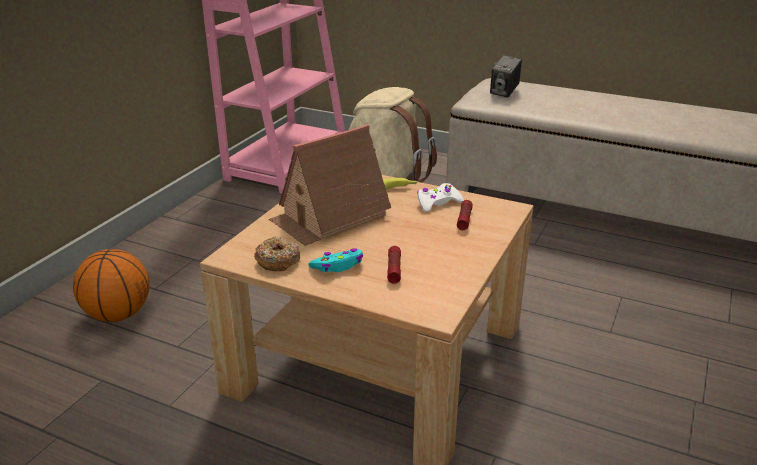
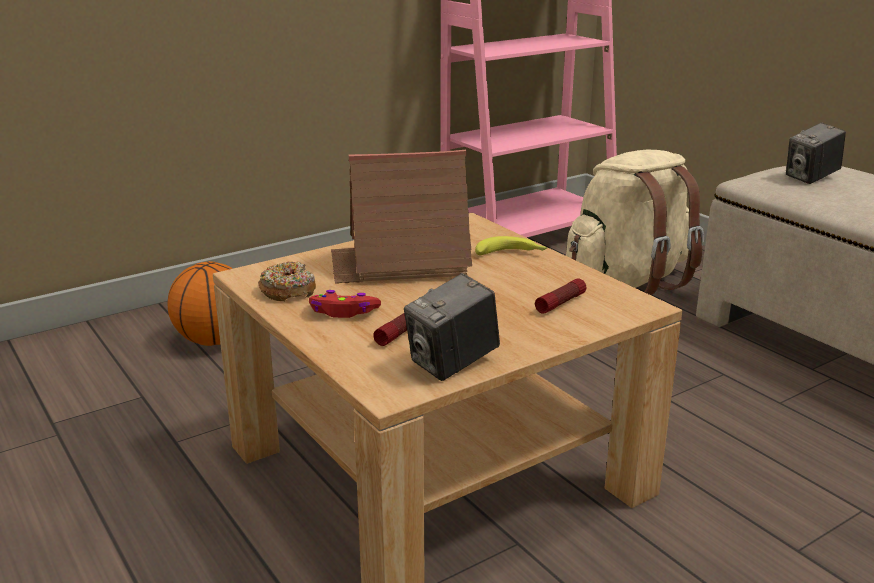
camera: 30 degrees right, 5 degrees down
(338, 266) = (344, 312): turquoise game controller -> red game controller
(438, 203) = (550, 278): white game controller -> none
(451, 282) = (452, 364): none -> camera

